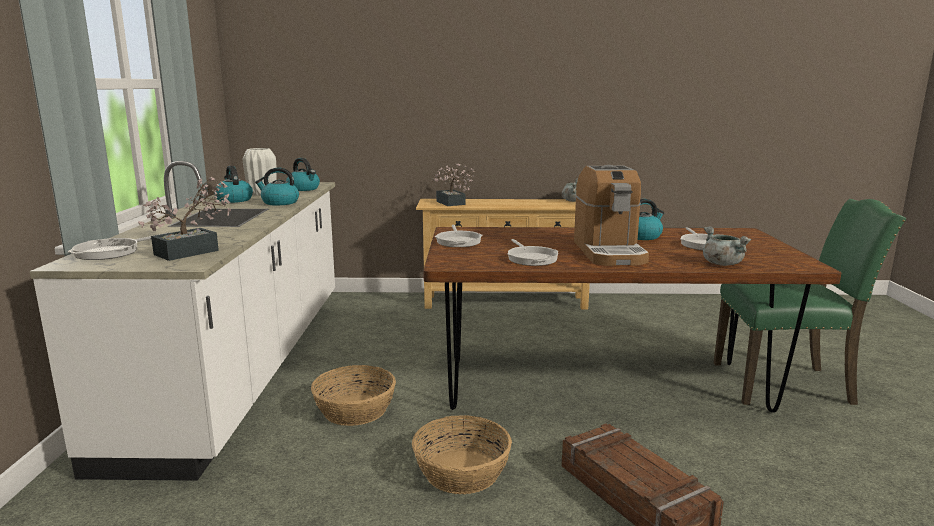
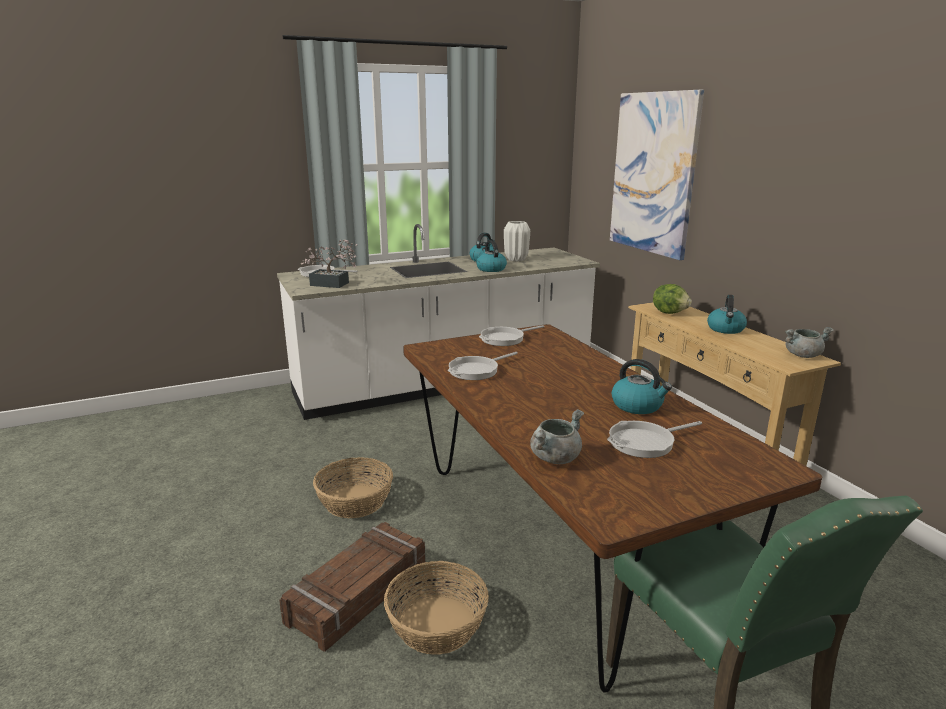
camera: 65 degrees right, 5 degrees up
(304, 189) = (553, 263): kettle -> kettle (726, 329)
(355, 409) = (413, 437): basket -> basket (437, 624)
(368, 87) = (653, 173): none -> picture
(452, 203) = (670, 312): potted plant -> lettuce
(609, 252) = (538, 397): coffee machine -> none

